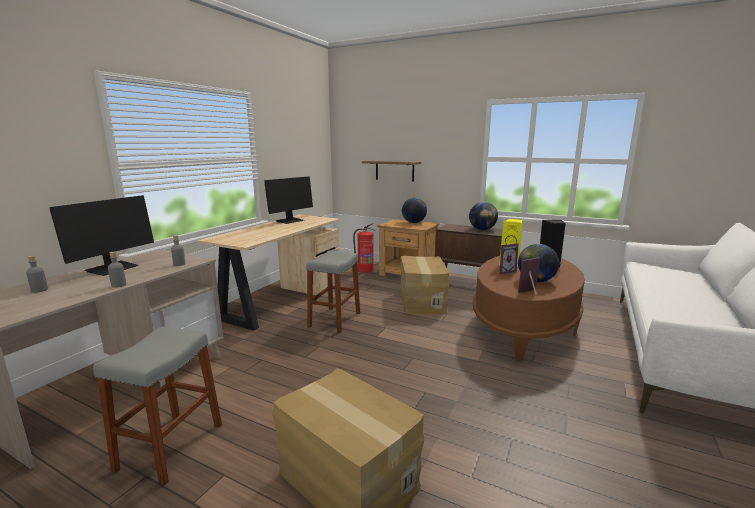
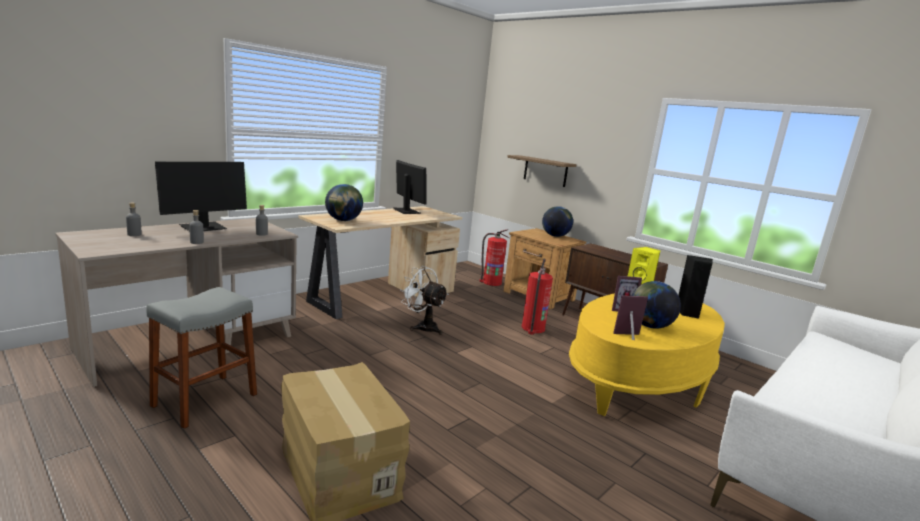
camera: 15 degrees right, 0 degrees up
(290, 221) = (406, 211): monitor -> monitor turned 90 degrees counterclockwise
(334, 320) = (423, 327): grey stool -> white fan
(421, 301) = (532, 328): cardboard box -> fire extinguisher
(482, 229) = (629, 257): globe -> globe (343, 220)
(524, 326) = (639, 381): brown coffee table -> yellow coffee table

